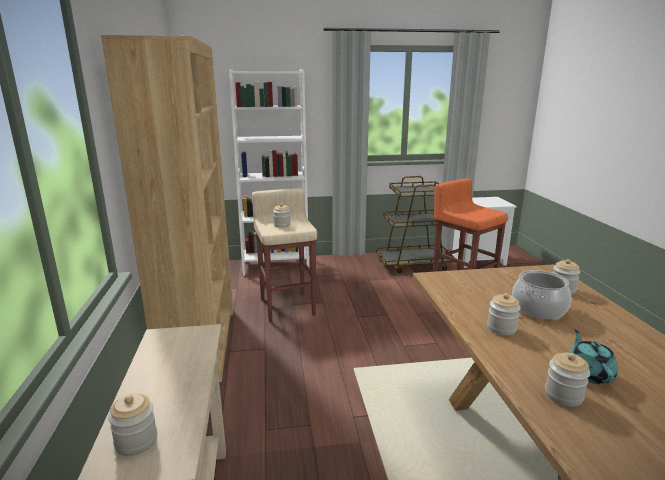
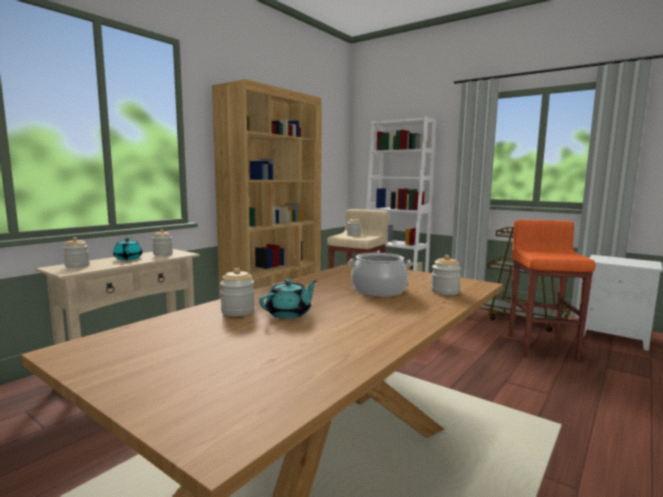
camera: 45 degrees right, 10 degrees down
(159, 381) = (128, 258): none -> turquoise teapot
(501, 328) = (314, 287): jar -> jar (163, 254)

